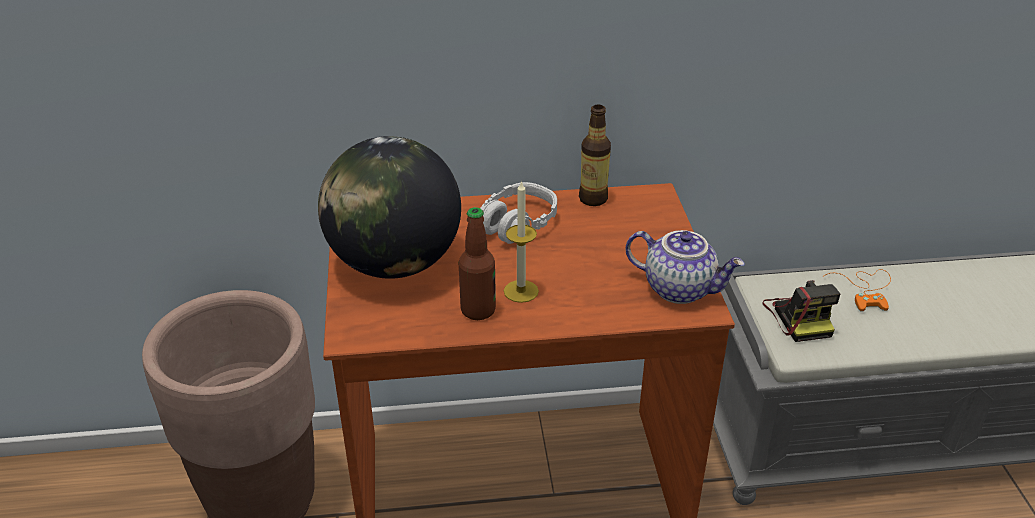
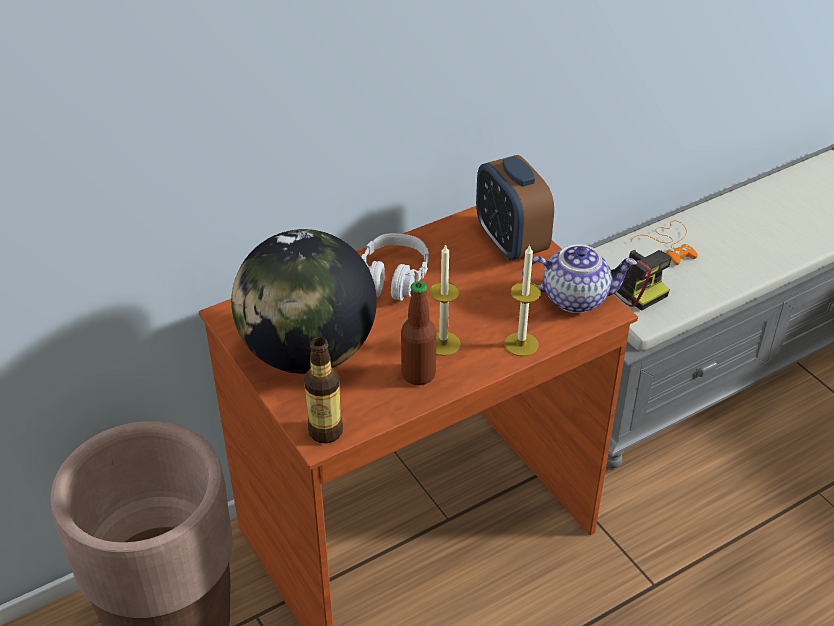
camera: 25 degrees left, 5 degrees up
(593, 199) = (444, 232): bottle -> bottle (325, 431)
(595, 313) = (521, 344): none -> candle
(650, 224) = (511, 242): none -> alarm clock

